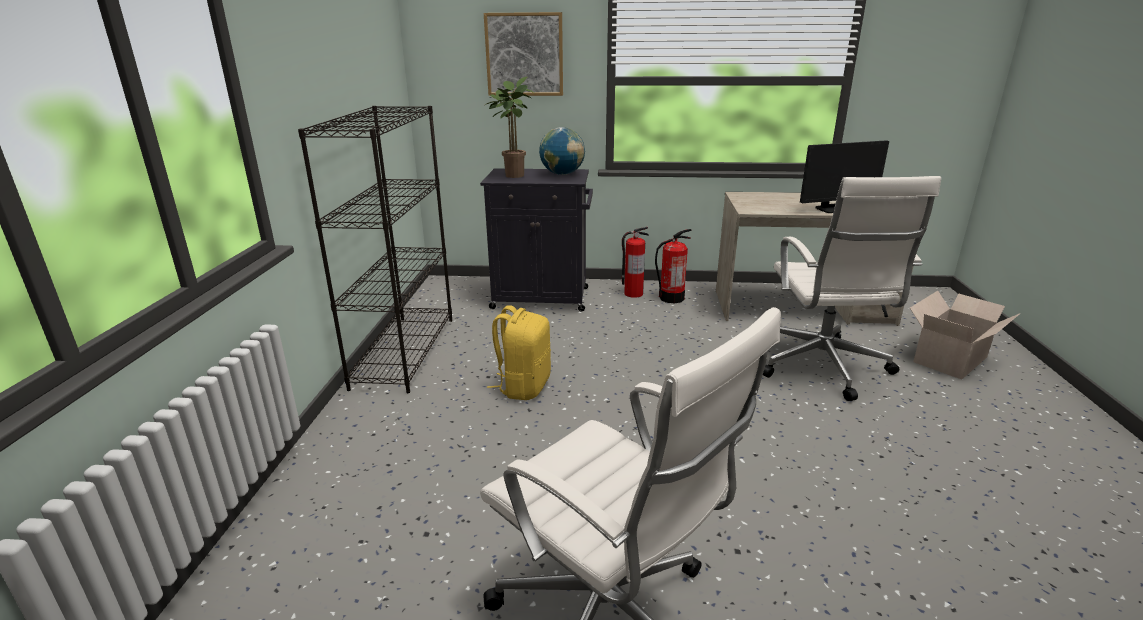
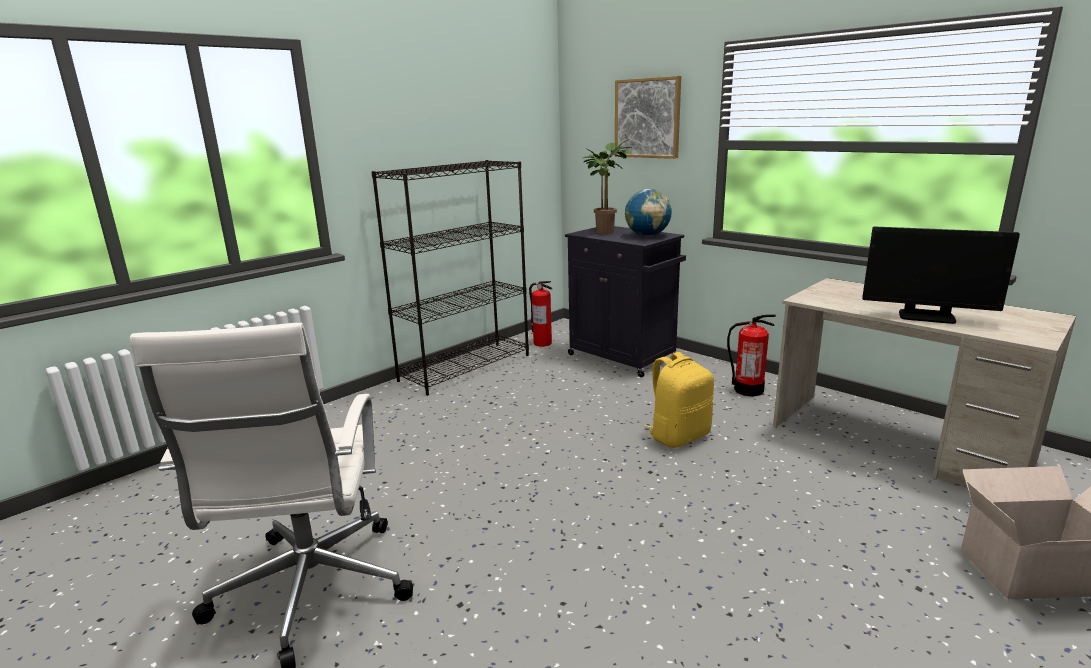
camera: 40 degrees right, 5 degrees down
(523, 386) = (503, 418): yellow backpack -> yellow backpack (678, 436)
(633, 293) = (714, 375): fire extinguisher -> fire extinguisher (542, 343)
(822, 367) = (813, 507): white office chair -> none

